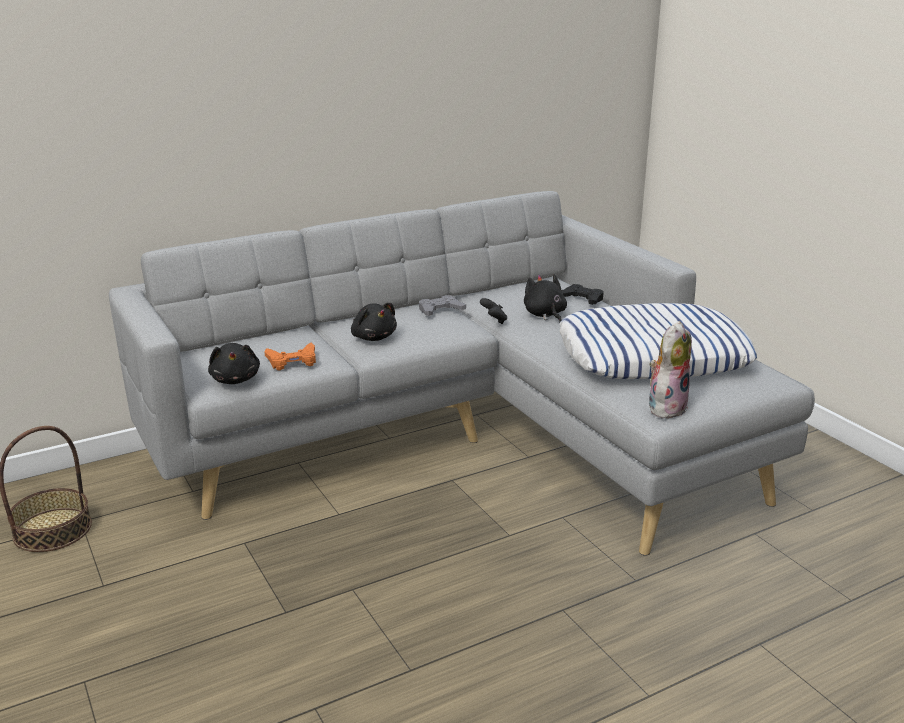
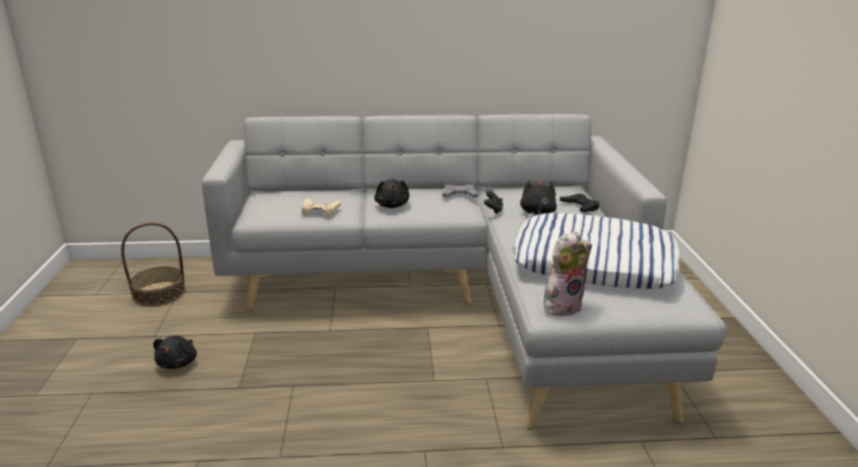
camera: 25 degrees right, 0 degrees up
(235, 379) = (273, 215): black plush toy -> black plush toy (178, 362)
(292, 361) = (320, 211): orange game controller -> beige game controller

